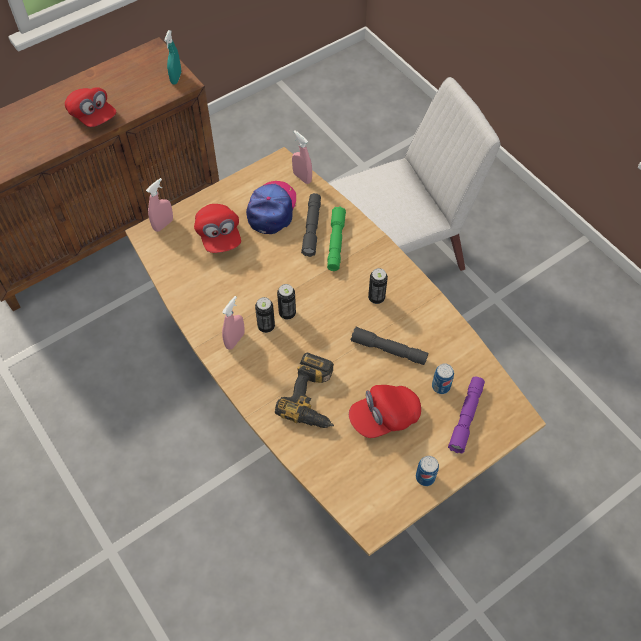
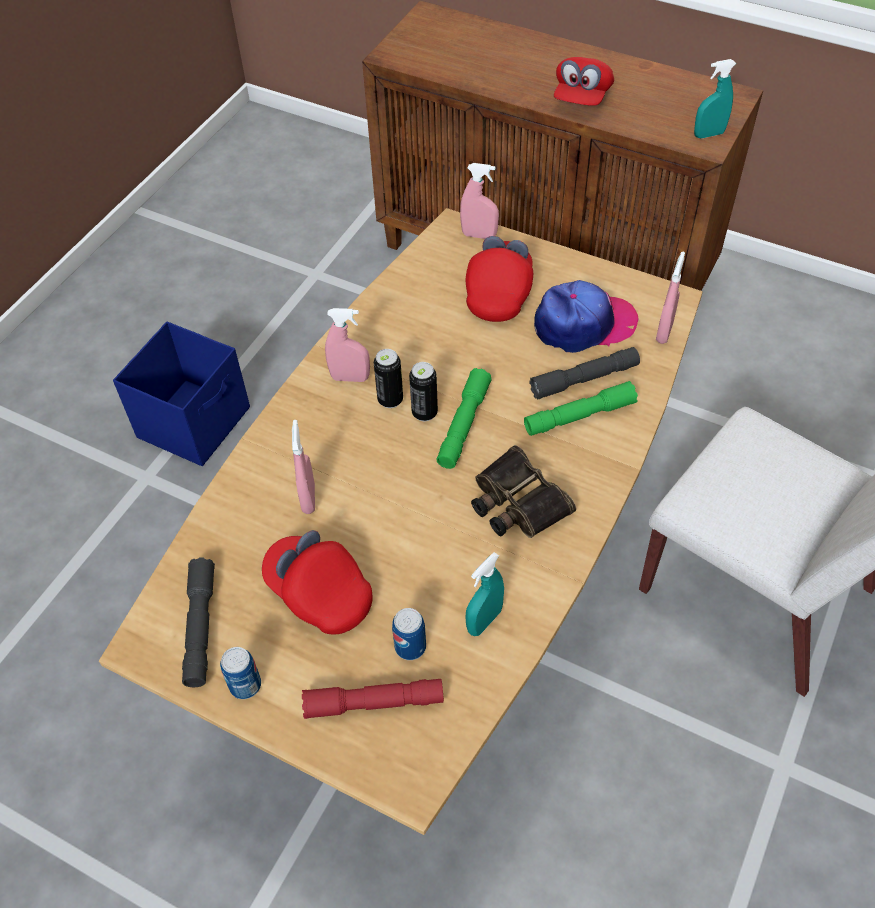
camera: 65 degrees right, 5 degrees down
(83, 499) = (196, 422): none -> blue storage box
(219, 236) = (499, 293): red cap -> red cap turned 150 degrees clockwise
(308, 298) = (463, 425): none -> green flashlight
(314, 398) = (308, 498): power drill -> pink spray bottle
(376, 298) = (516, 502): can -> binoculars
(388, 350) = (435, 554): grey flashlight -> grey flashlight (200, 627)
(442, 346) = (484, 621): none -> turquoise spray bottle
(466, 417) = (374, 703): purple flashlight -> red flashlight

